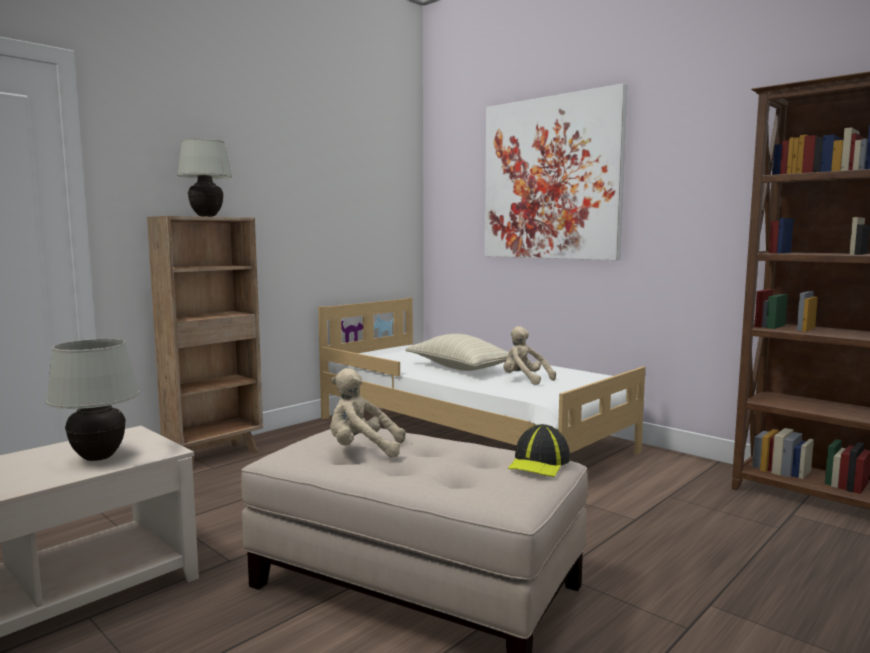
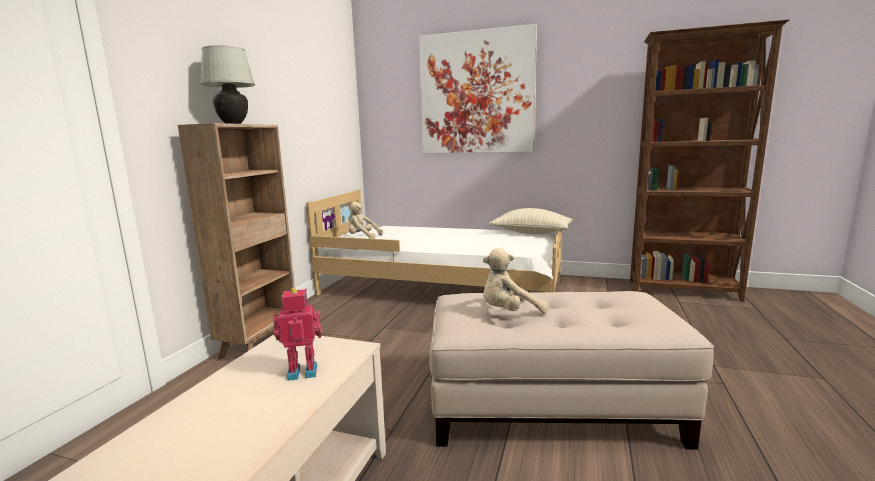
camera: 25 degrees left, 5 degrees up
(98, 458) = (302, 371): white table lamp -> toy robot
(459, 368) = (438, 239): beige pillow -> beige pillow (531, 233)
(524, 380) = (496, 242): beige plush toy -> beige plush toy (362, 237)
(539, 463) = (637, 297): cap -> none

